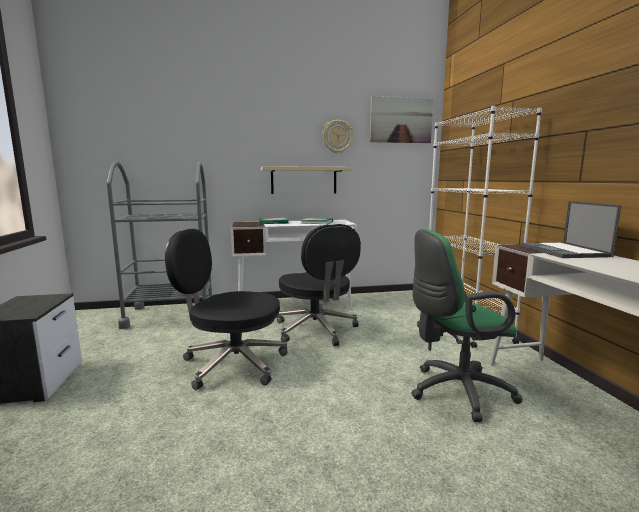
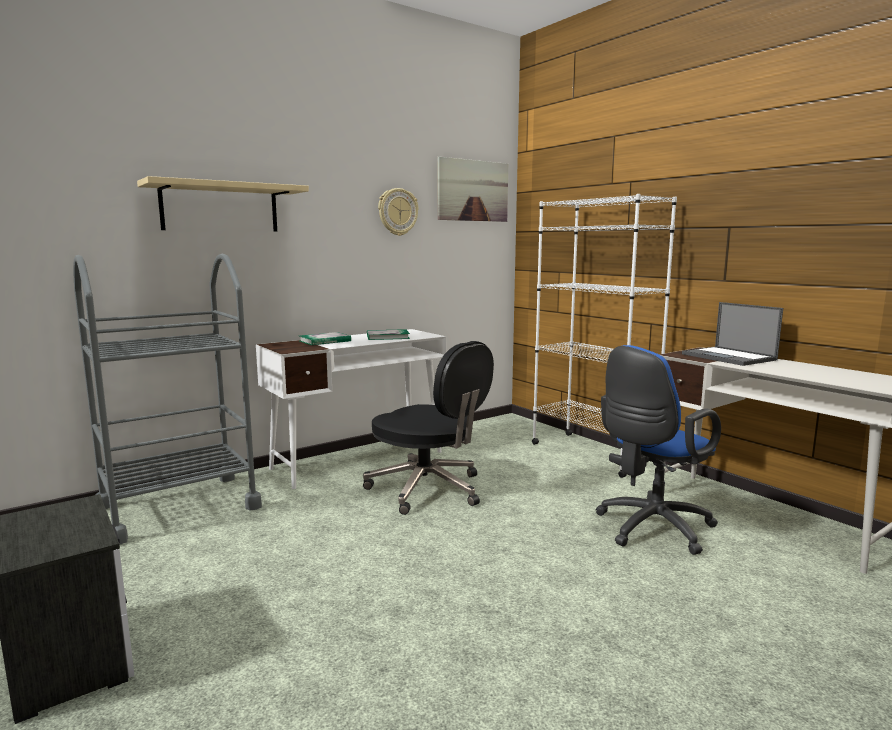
camera: 25 degrees left, 0 degrees up
(232, 364) = (366, 557): black office chair -> none
(304, 180) = (356, 275): beige shelf -> beige shelf (220, 208)
(455, 392) = (650, 529): green office chair -> blue office chair

